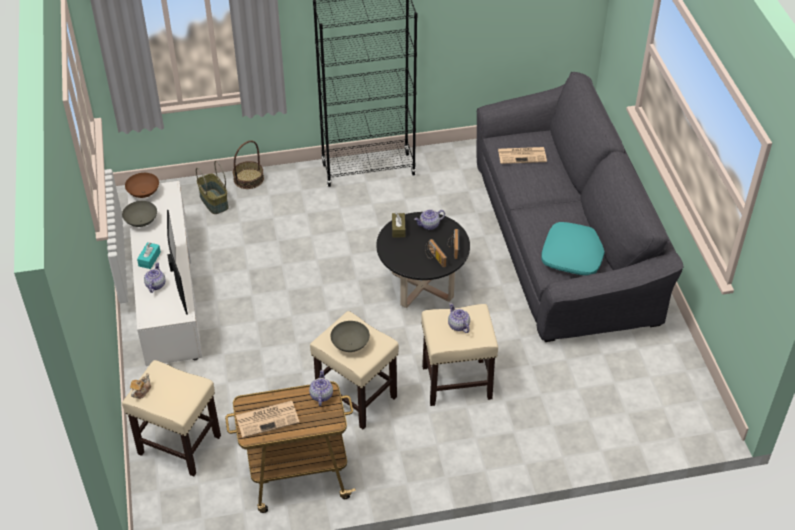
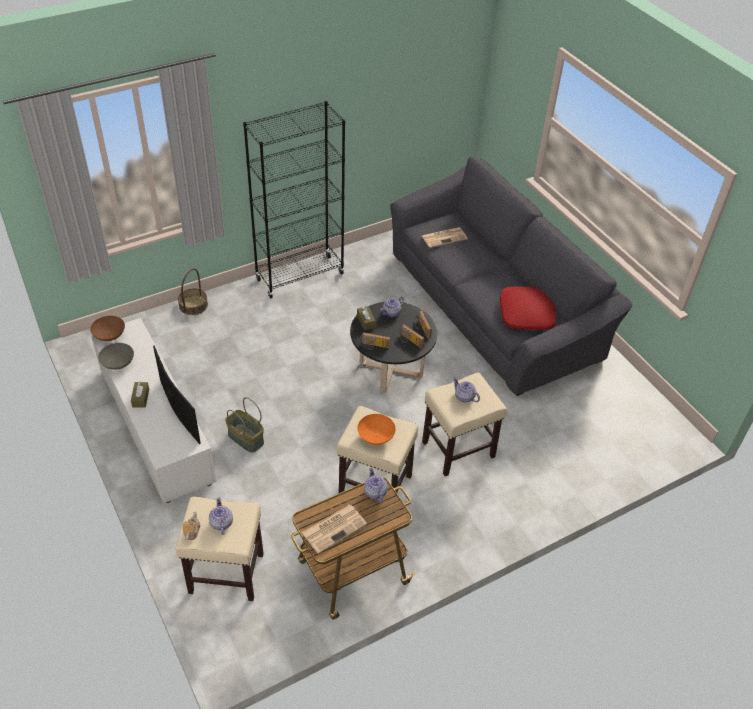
camera: 20 degrees left, 0 degrees up
(149, 259) = (141, 398): turquoise tissue box -> brown tissue box
(155, 284) = (156, 421): teapot -> teapot (221, 523)
(213, 202) = (168, 332): basket -> basket (245, 438)
(351, 345) = (376, 437): grey bowl -> orange bowl
(395, 256) = (374, 346): none -> radio
(573, 255) = (526, 314): turquoise pillow -> red pillow

